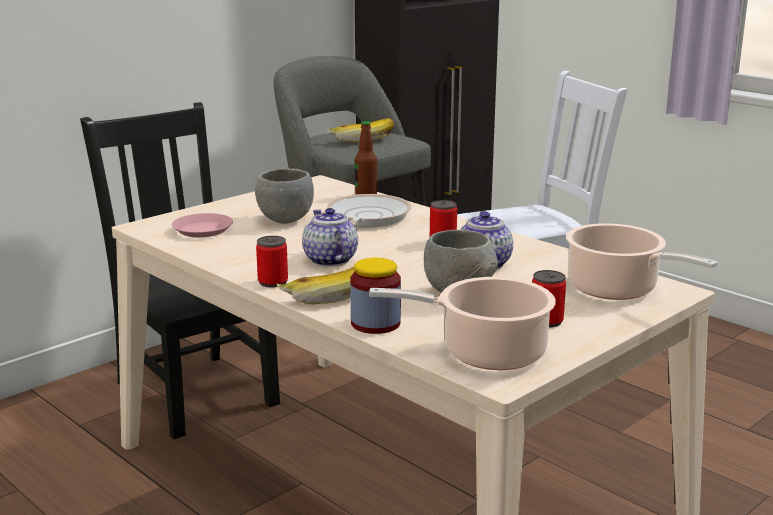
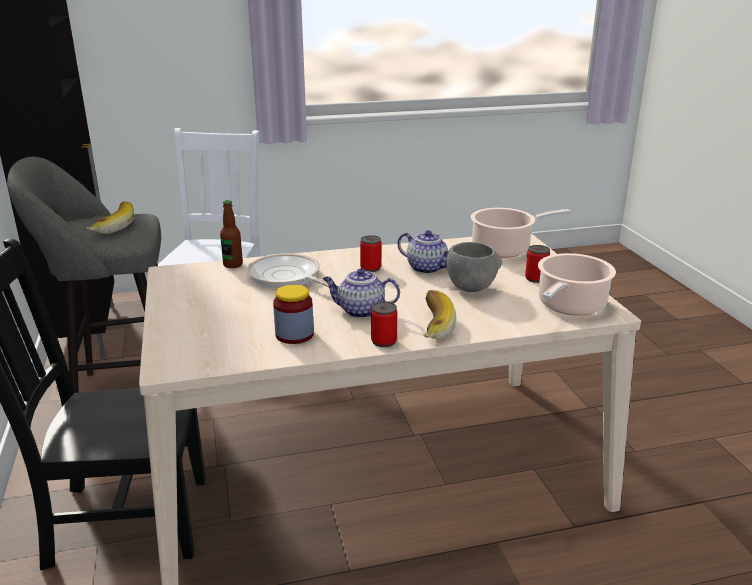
camera: 60 degrees left, 5 degrees up
(202, 230) = (220, 343): pink plate -> none
(284, 220) = (246, 306): grey bowl -> none
(375, 323) = (498, 325): jar -> jar (294, 335)

